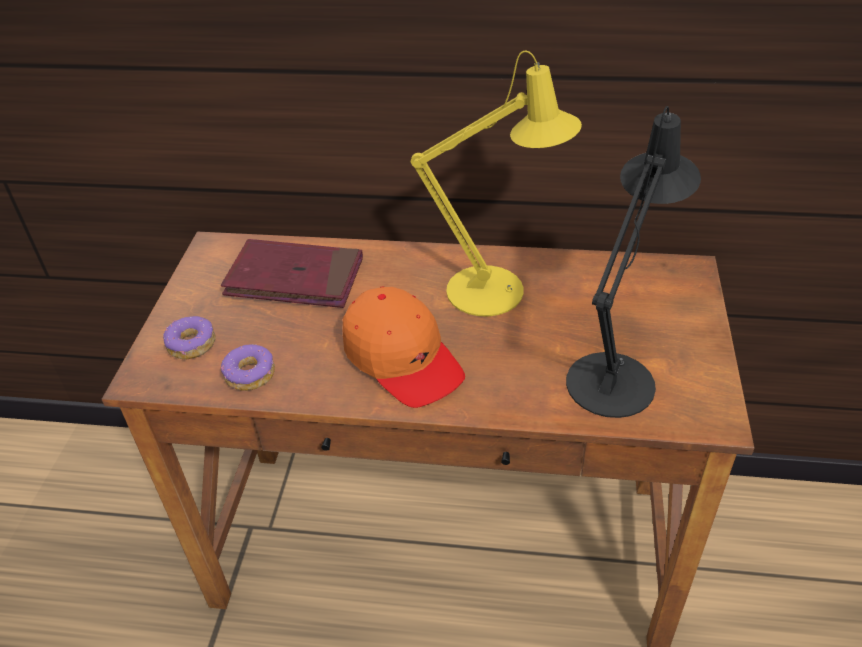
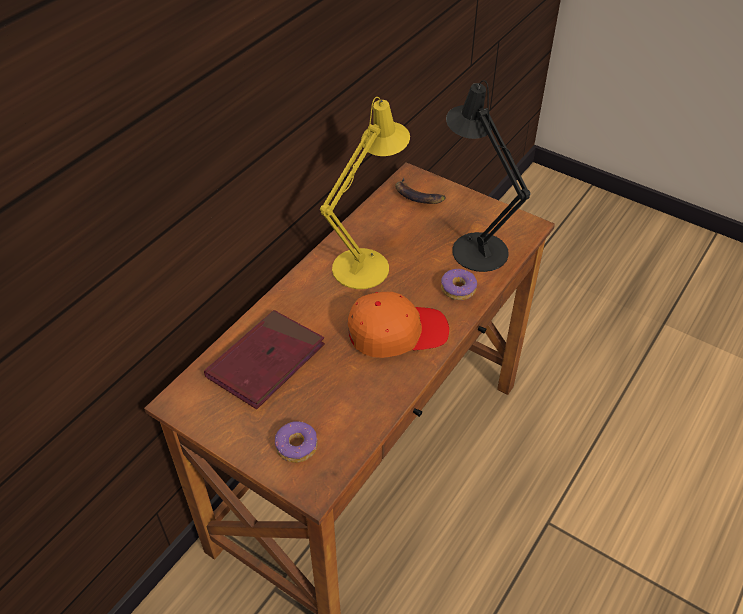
camera: 65 degrees left, 5 degrees up
(250, 374) = (356, 418): donut -> donut (458, 289)
(661, 289) = (418, 195): none -> banana

